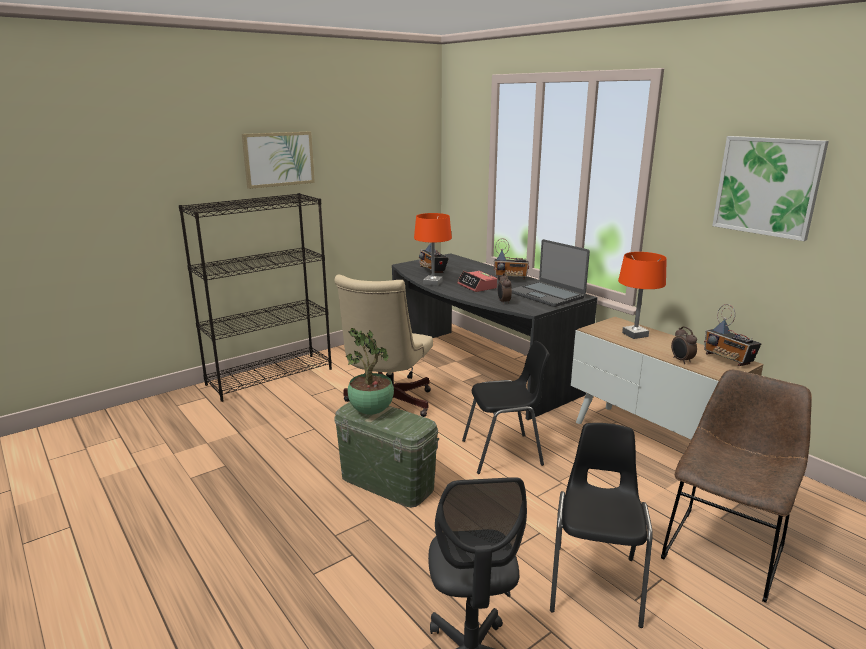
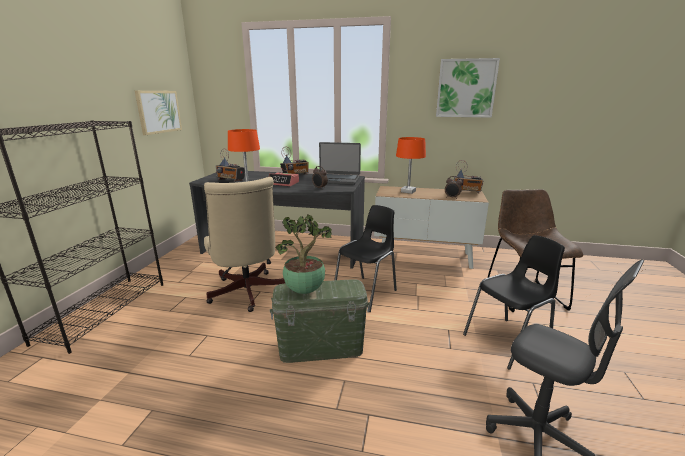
camera: 40 degrees left, 0 degrees up
(278, 159) = (61, 83): picture -> picture (159, 111)
(595, 582) = (508, 341): black chair -> black chair turned 90 degrees clockwise

